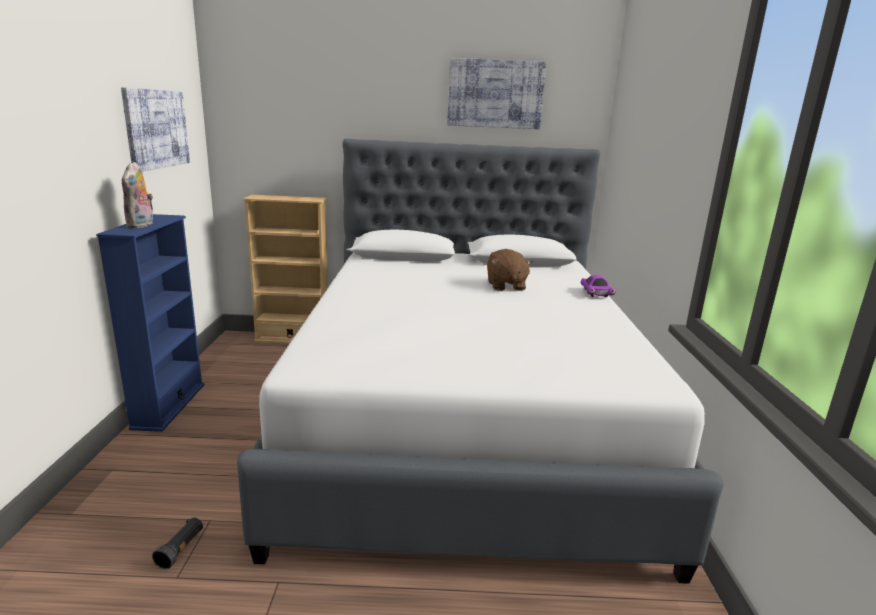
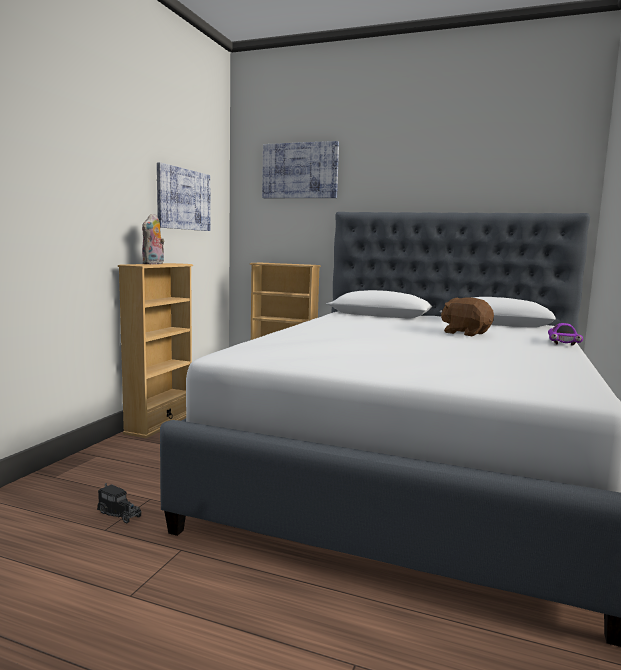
camera: 20 degrees right, 10 degrees down
(169, 406) = (160, 423): blue bookcase -> beige bookcase
(181, 549) = (118, 513): black flashlight -> toy truck
(495, 94) = (478, 166): picture -> picture (300, 171)
(505, 286) = (465, 333): brown plush toy -> brown plush toy turned 120 degrees clockwise

